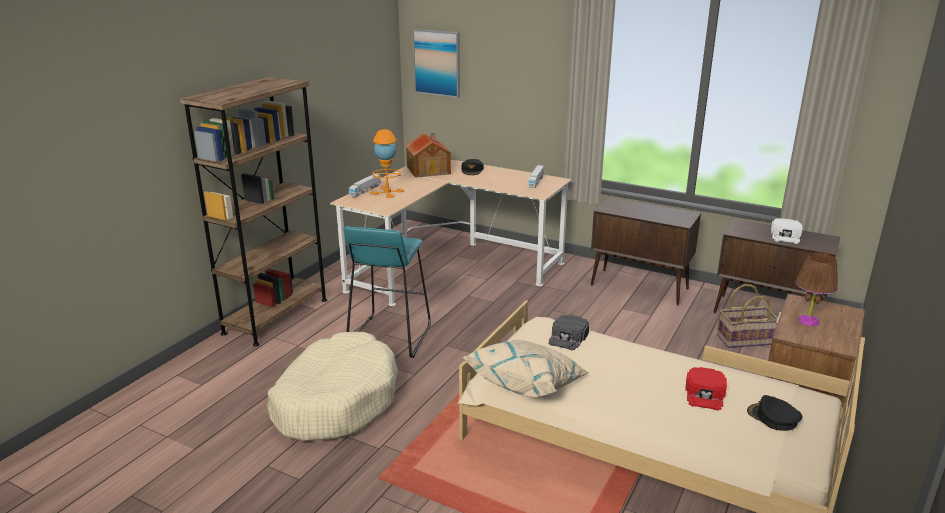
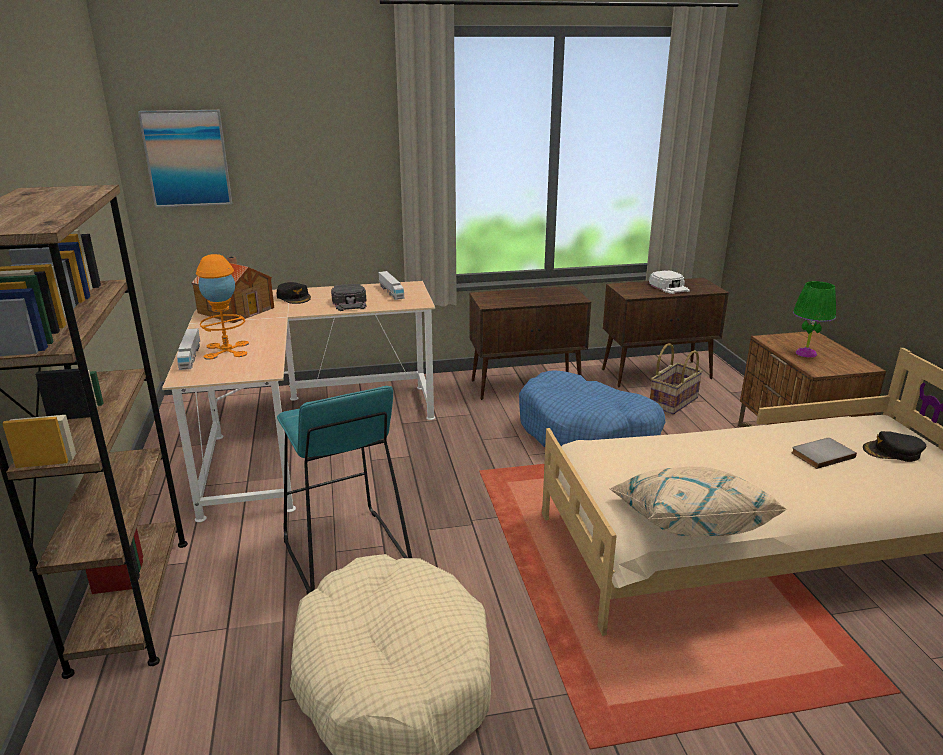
camera: 40 degrees left, 0 degrees up
(568, 337) = (634, 452): black cap -> black cap (350, 303)
(634, 334) = (587, 433): none -> blue dog bed
(705, 393) = (821, 454): red cap -> grey book
(808, 321) = (805, 353): brown table lamp -> green table lamp

